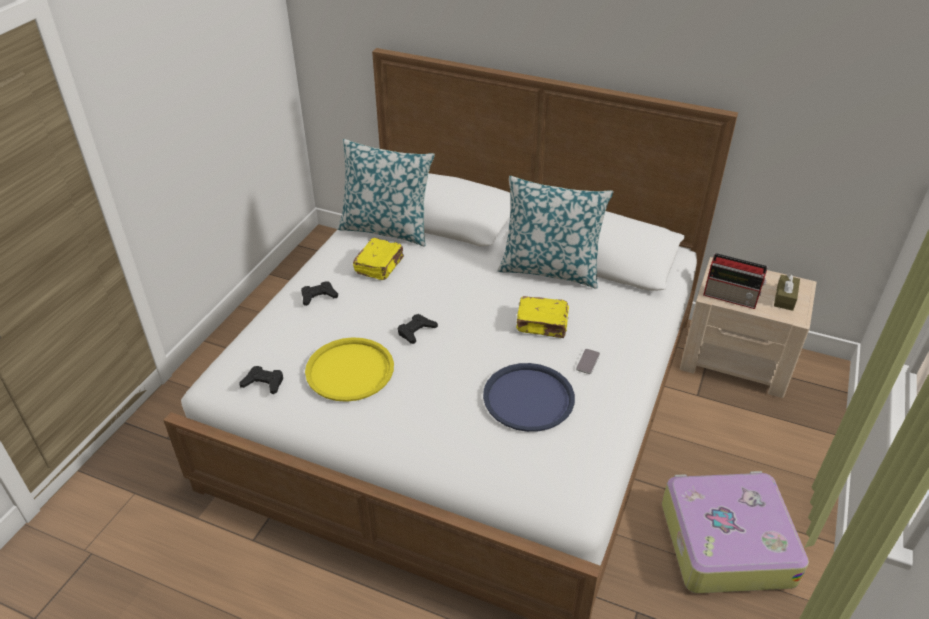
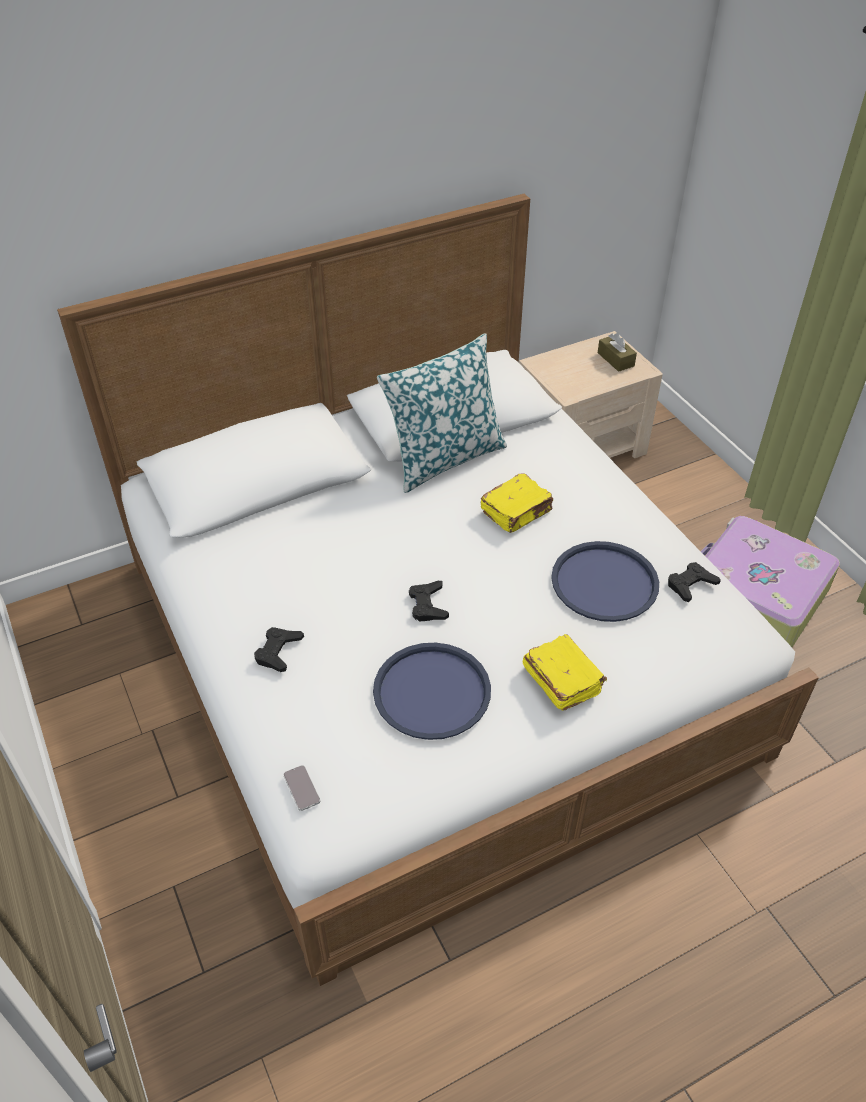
camera: 50 degrees left, 5 degrees up
(263, 383) = (373, 779): black game controller -> black game controller (690, 585)
(350, 370) = (432, 692): yellow tray -> blue tray
(380, 266) = (288, 572): yellow book -> yellow book (561, 680)
(387, 229) = (229, 530): pillow -> none
(587, 362) = (595, 515): phone -> phone (301, 788)
(731, 297) = (583, 385): radio -> none

